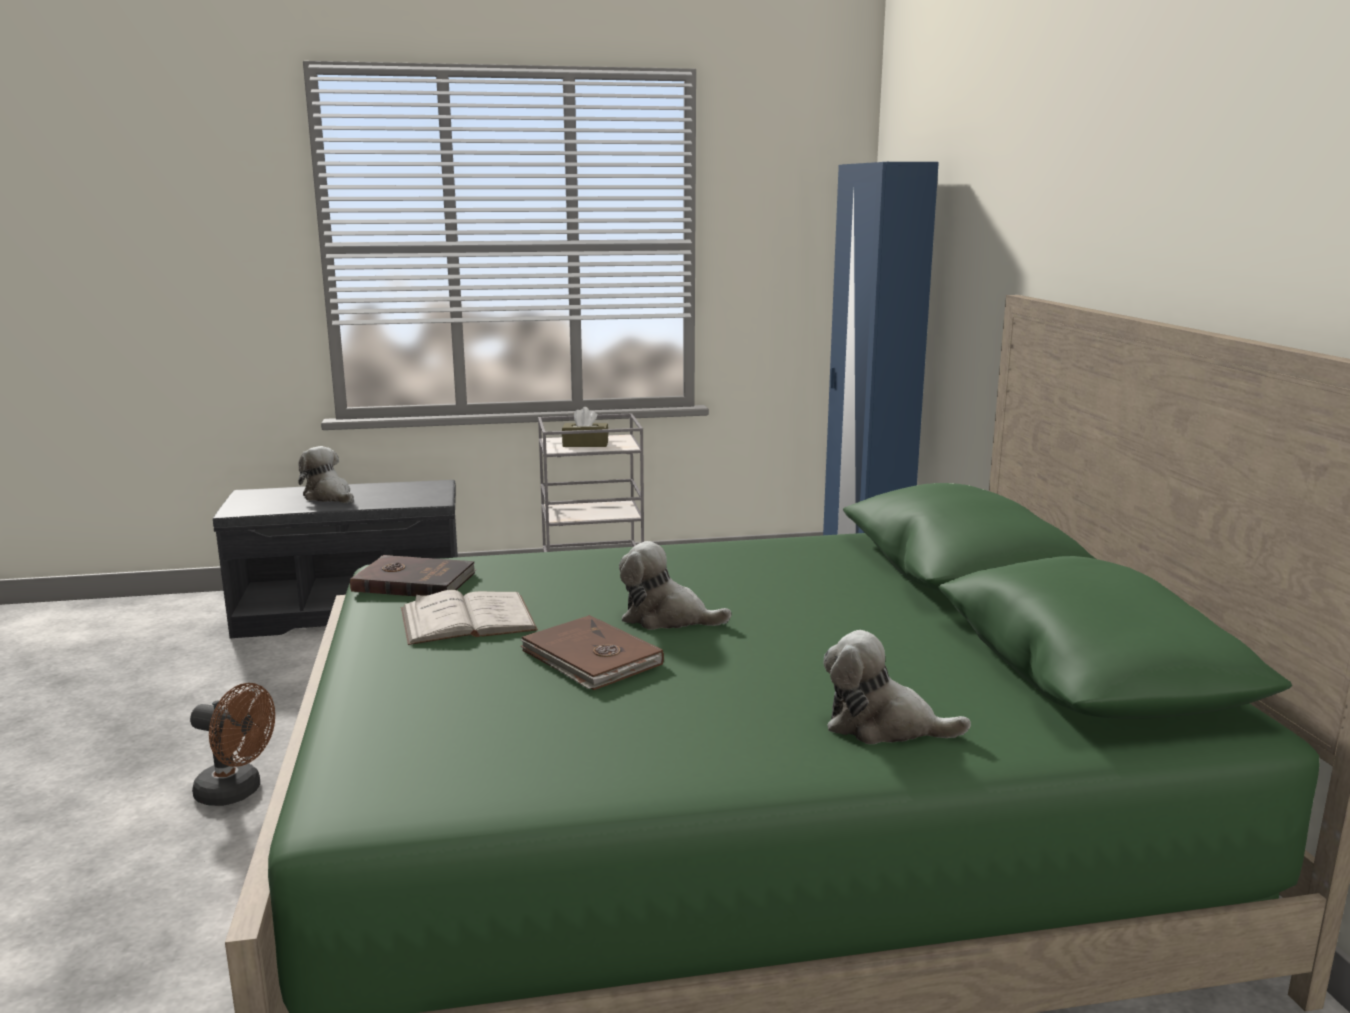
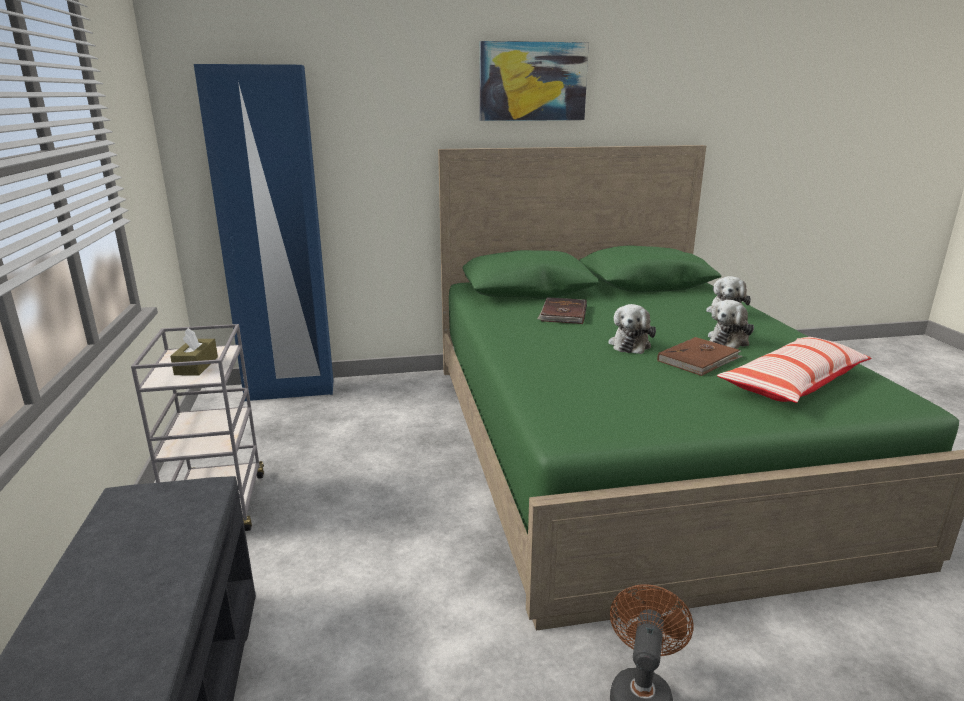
camera: 90 degrees left, 5 degrees up
(329, 497) = (121, 586): plush toy -> plush toy (730, 340)
(414, 581) = (595, 420): brown book -> brown book (562, 313)
(465, 715) = (793, 384): none -> pillow
(467, 619) = (662, 394): white book -> none
(1148, 179) = (532, 81): none -> picture

